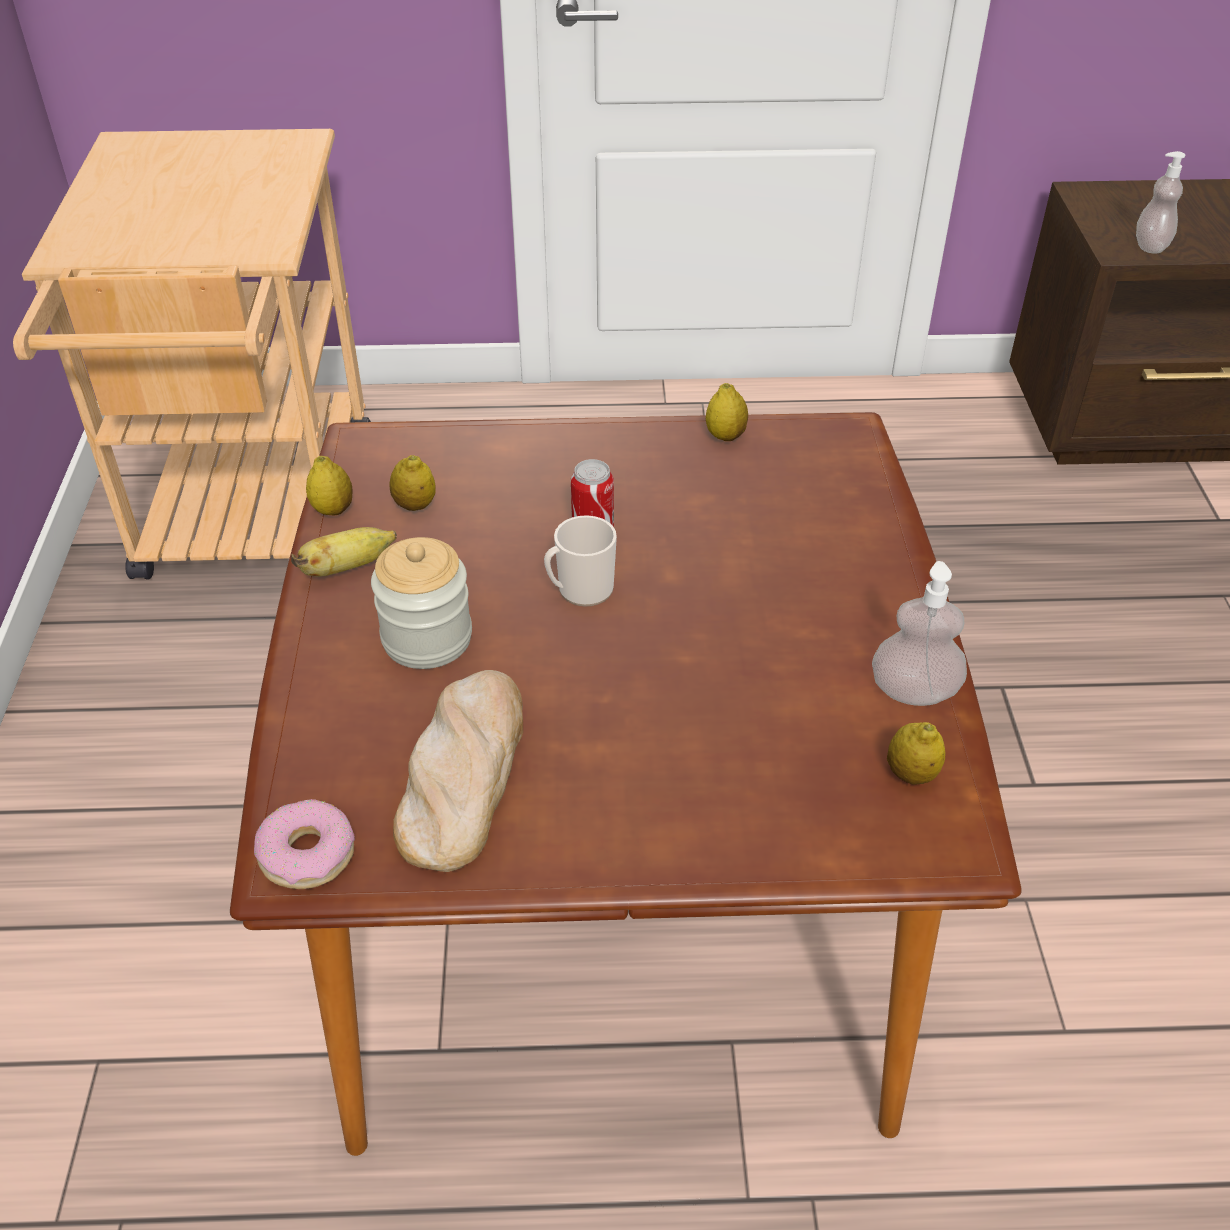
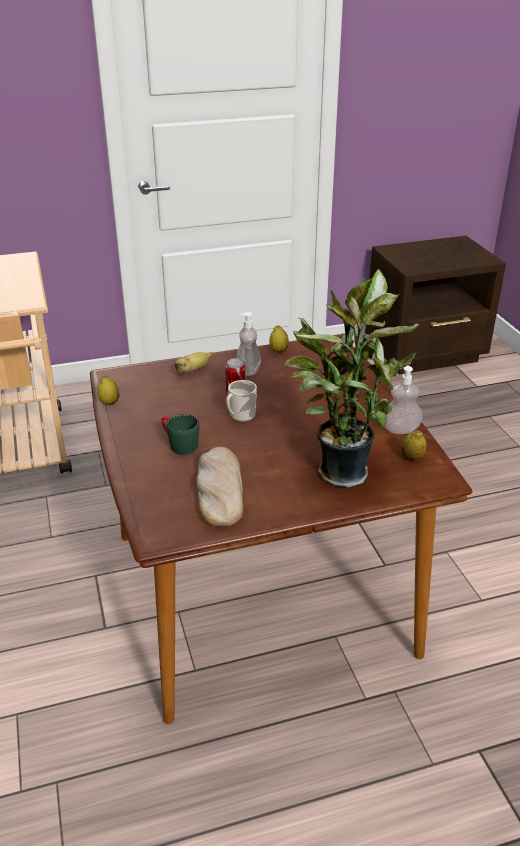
camera: 15 degrees left, 10 degrees down
(307, 854) = (162, 531): donut -> none
(347, 567) = (127, 423): banana -> banana (192, 370)
(415, 505) = (148, 395): lemon -> none
(427, 638) = (178, 444): jar -> green mug
(736, 774) = (339, 470): none -> potted plant
(1150, 246) = (423, 266): soap dispenser -> soap dispenser (248, 370)

